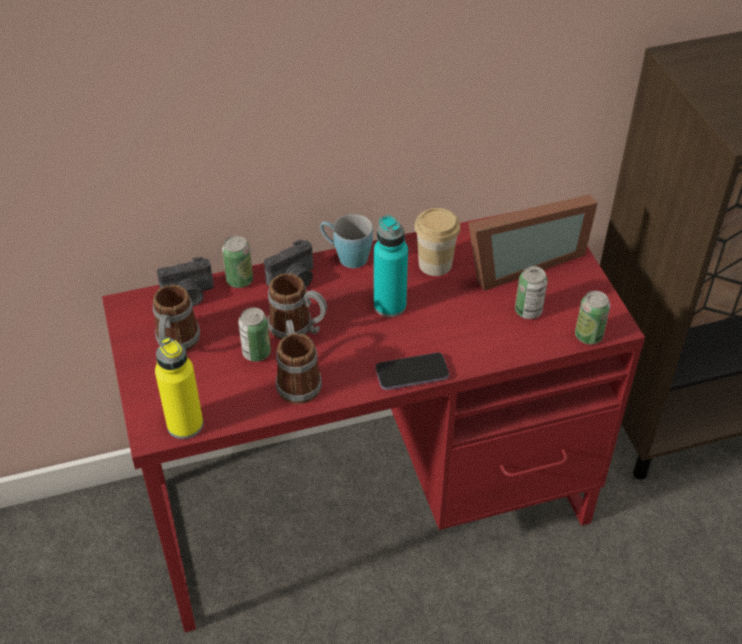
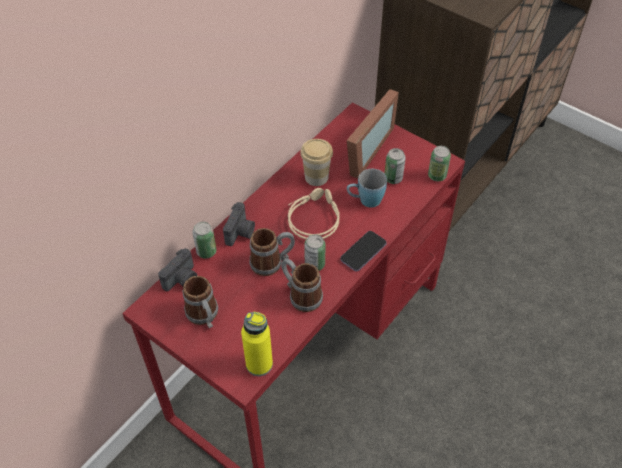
camera: 35 degrees left, 5 degrees up
(256, 353) = (261, 292): can -> can (314, 264)
(346, 256) = (259, 200): blue mug -> blue mug (365, 200)
(390, 305) = (313, 217): turquoise bottle -> beige headphones

